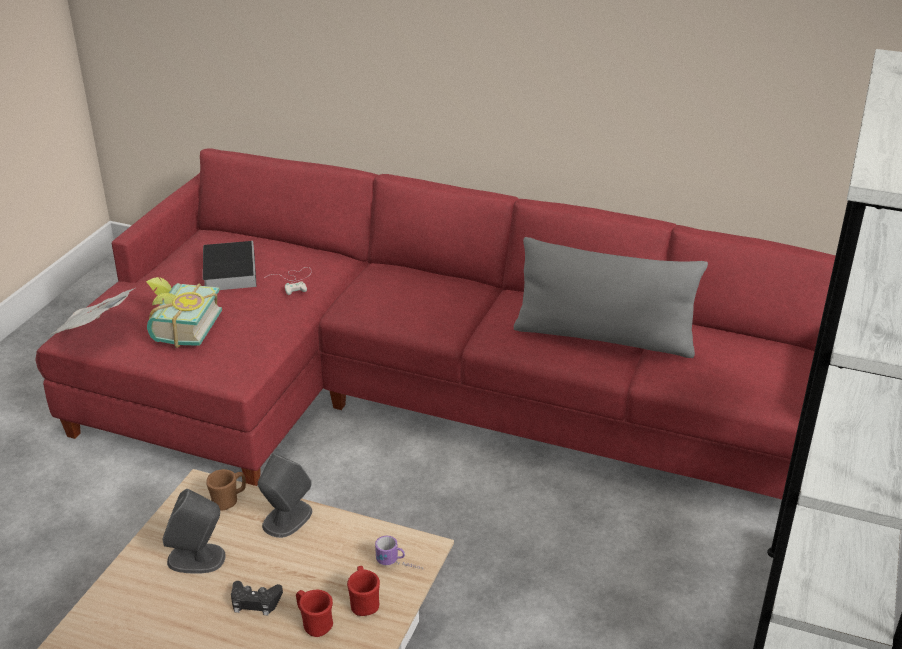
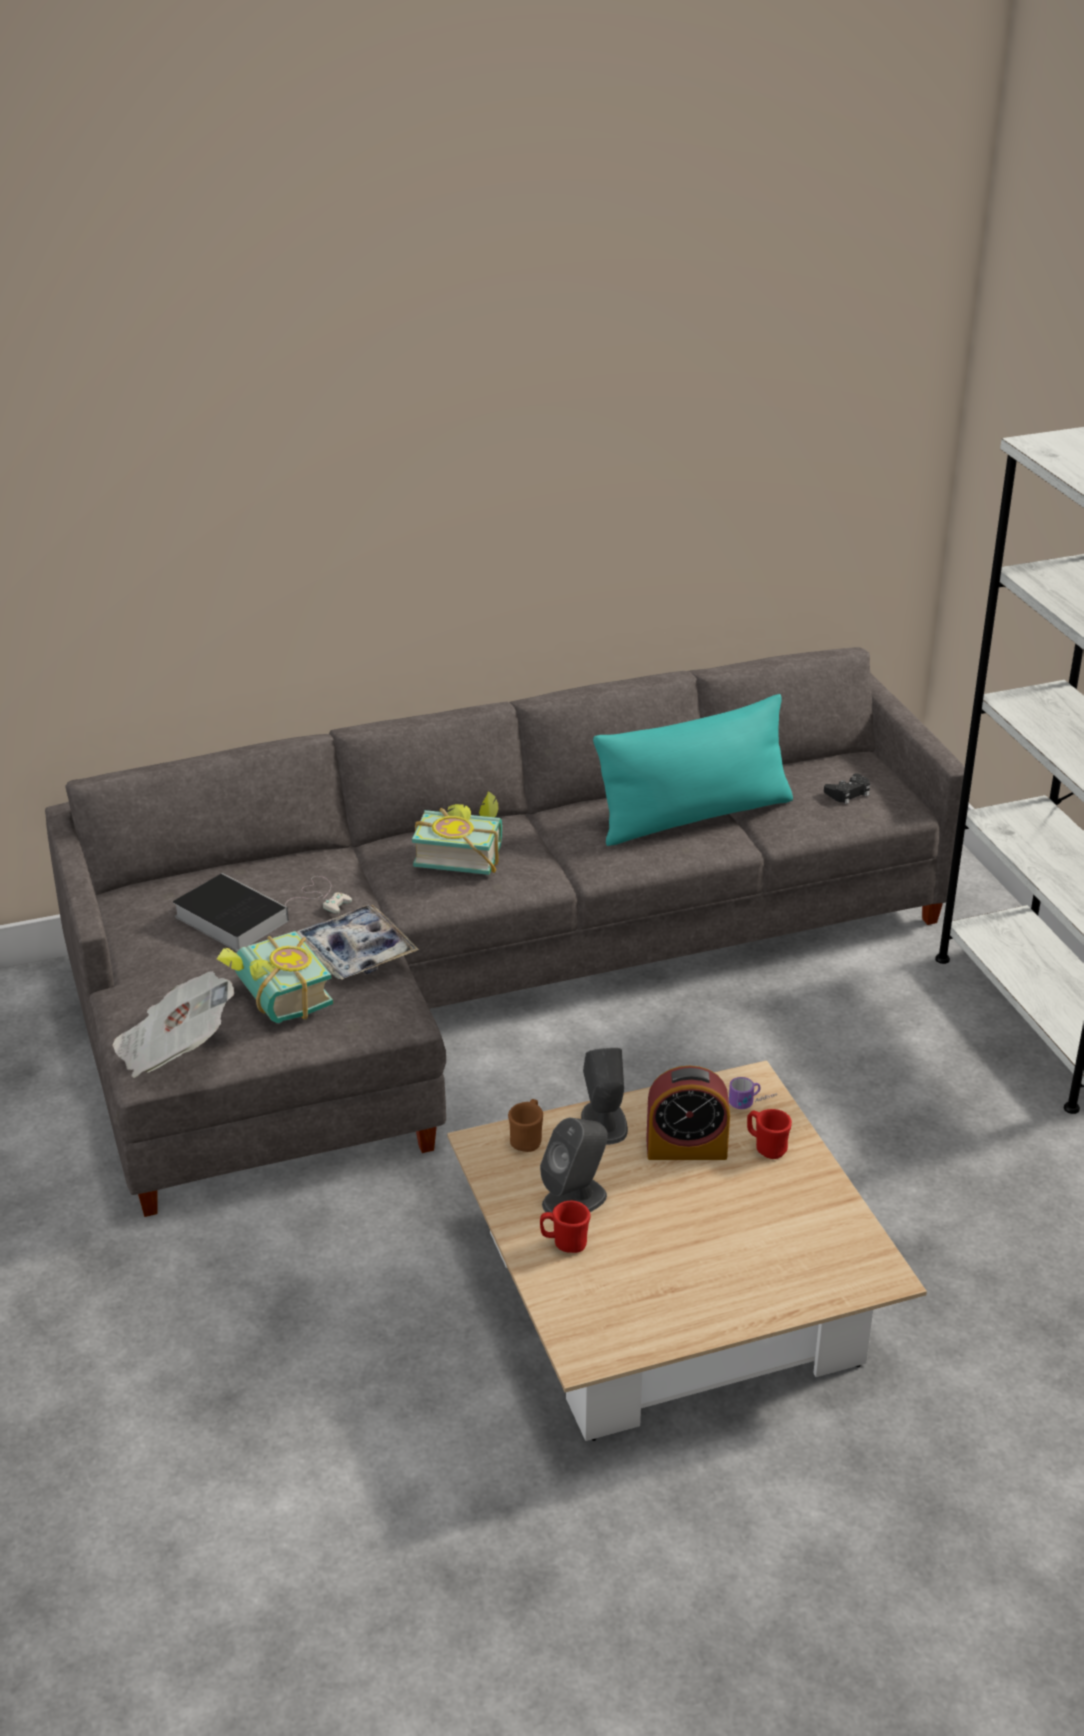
camera: 40 degrees left, 0 degrees up
(255, 601) = (678, 1200): black game controller -> black game controller (848, 793)
(265, 323) = (356, 952): none -> tray
(312, 568) = (686, 1148): none -> alarm clock
(314, 624) = (751, 1186): red mug -> red mug (565, 1243)
(412, 292) = (460, 853): none -> book
(425, 393) = (477, 975): red sofa -> grey sofa
(604, 337) = (694, 816): grey pillow -> turquoise pillow

